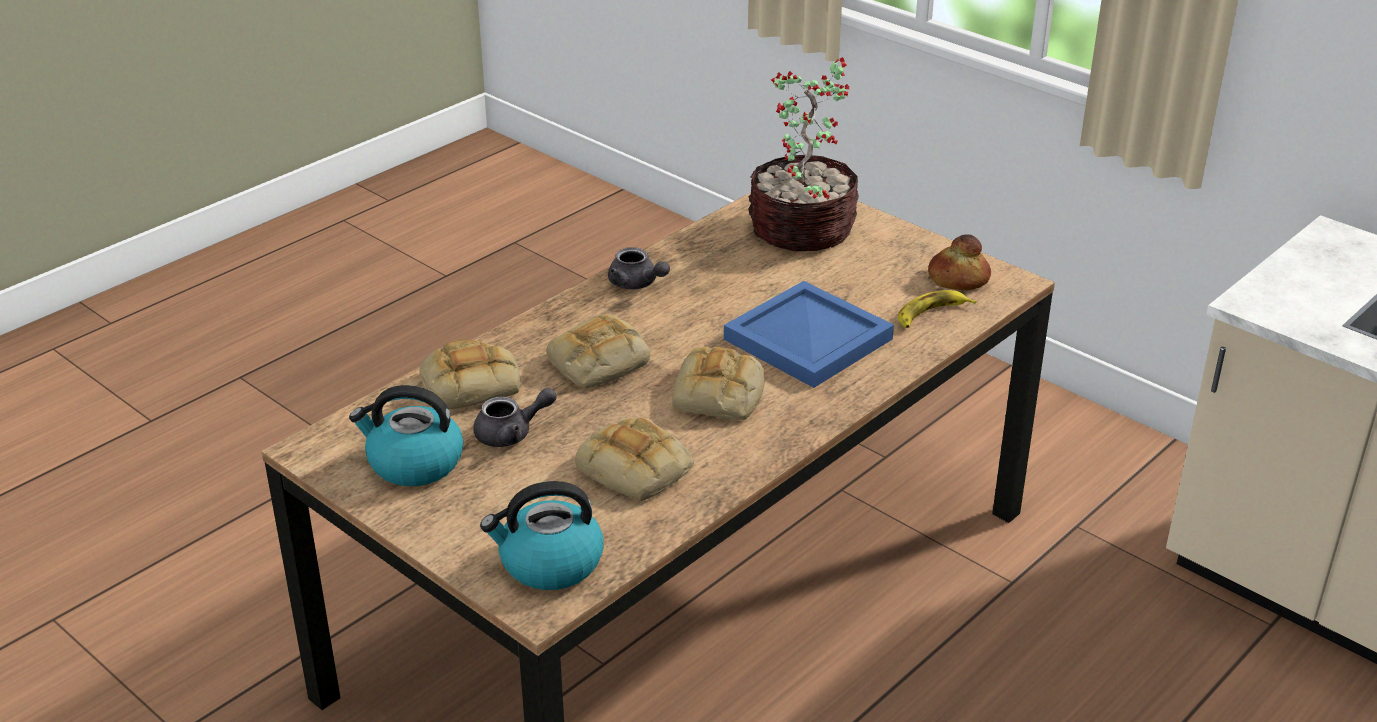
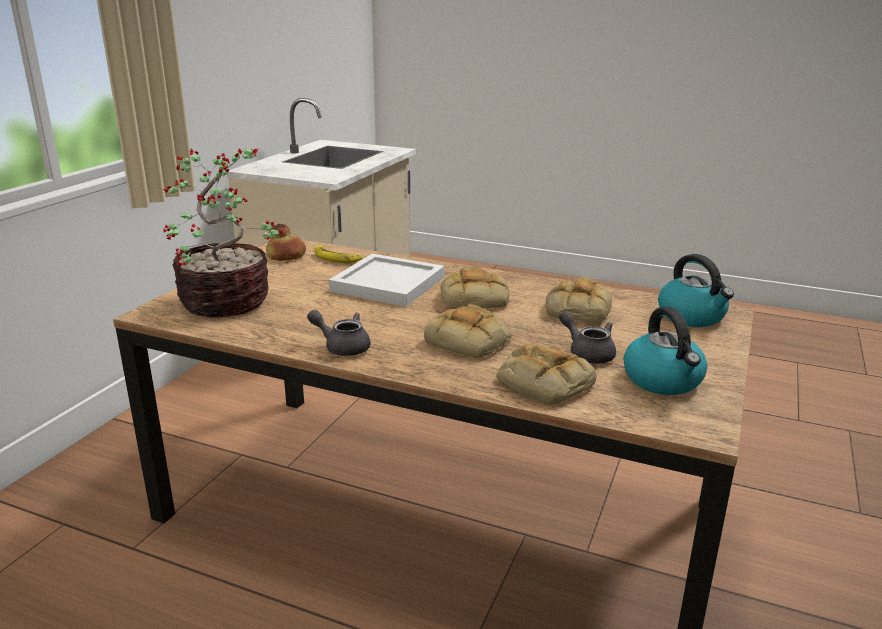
camera: 110 degrees left, 10 degrees down
(637, 284) = (342, 347): grey teapot -> grey teapot turned 90 degrees counterclockwise
(811, 339) = (387, 283): blue tray -> white tray

